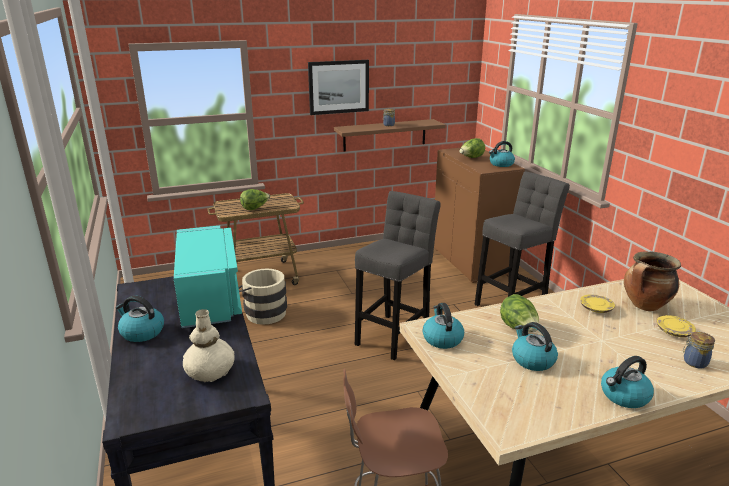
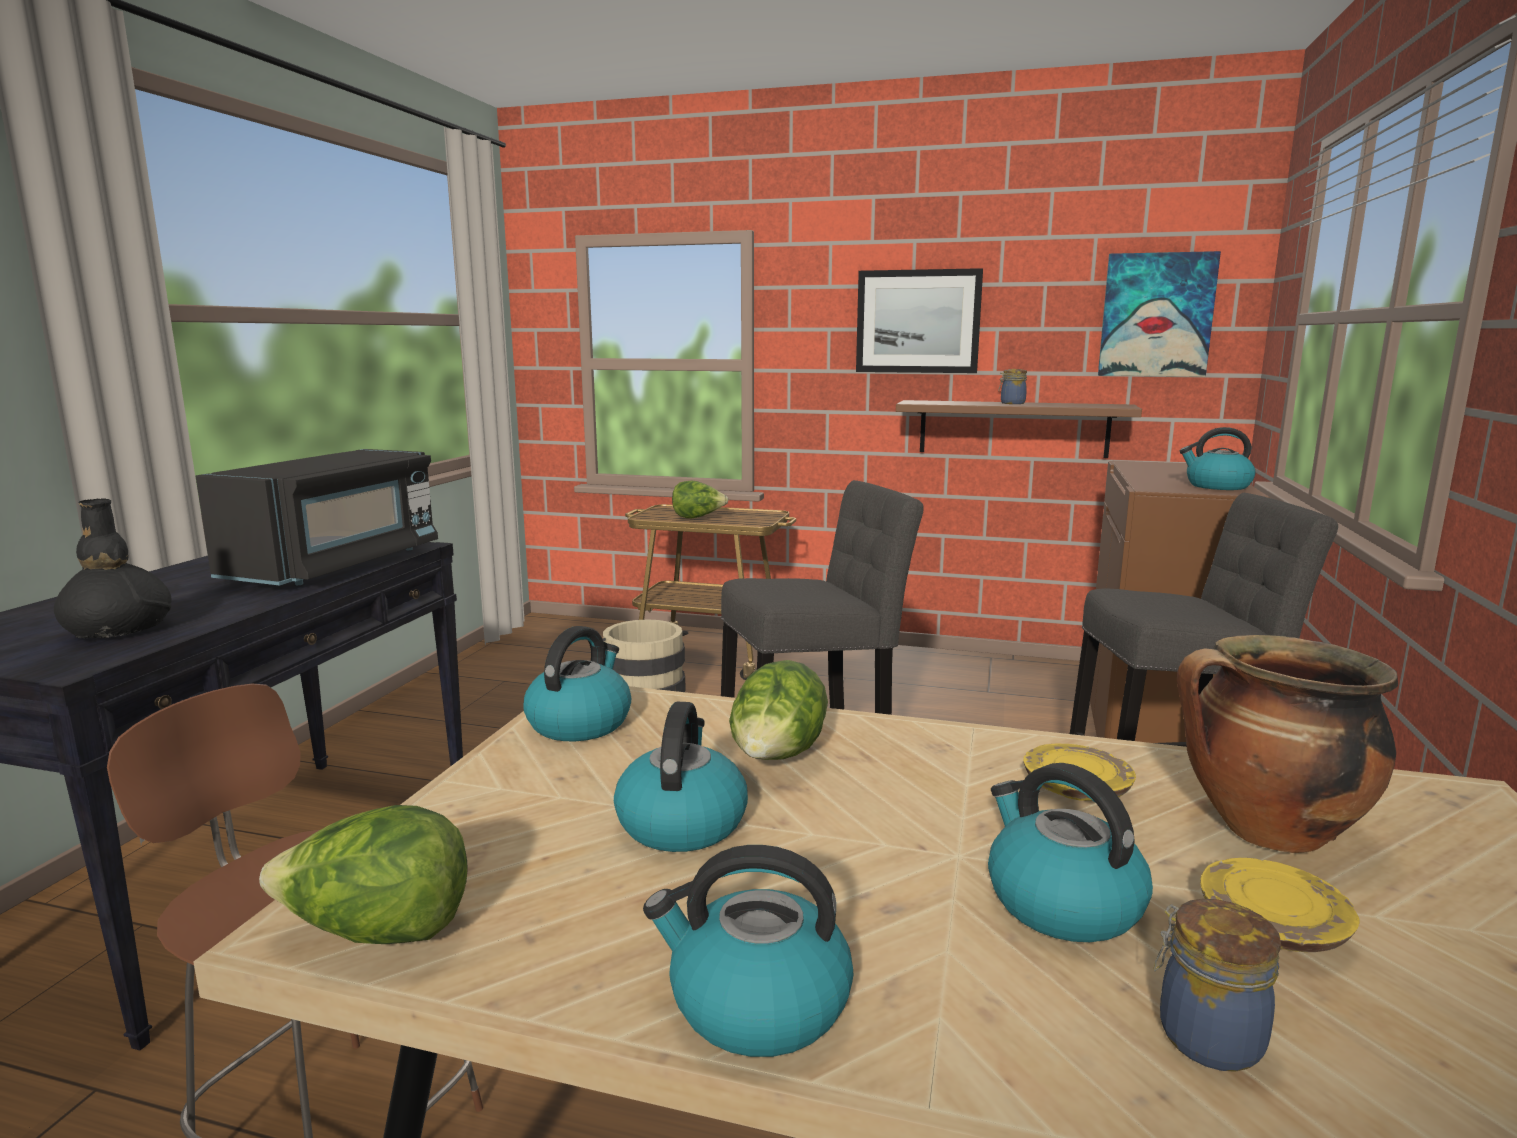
camera: 35 degrees right, 10 degrees down
(141, 332) = (178, 575): kettle -> kettle (1061, 902)
(209, 299) = (337, 565): turquoise microwave -> black microwave
(210, 371) = (118, 630): beige vase -> black vase
(440, 78) = (1156, 315): none -> picture
(471, 158) = (1160, 474): lettuce -> lettuce (378, 933)

